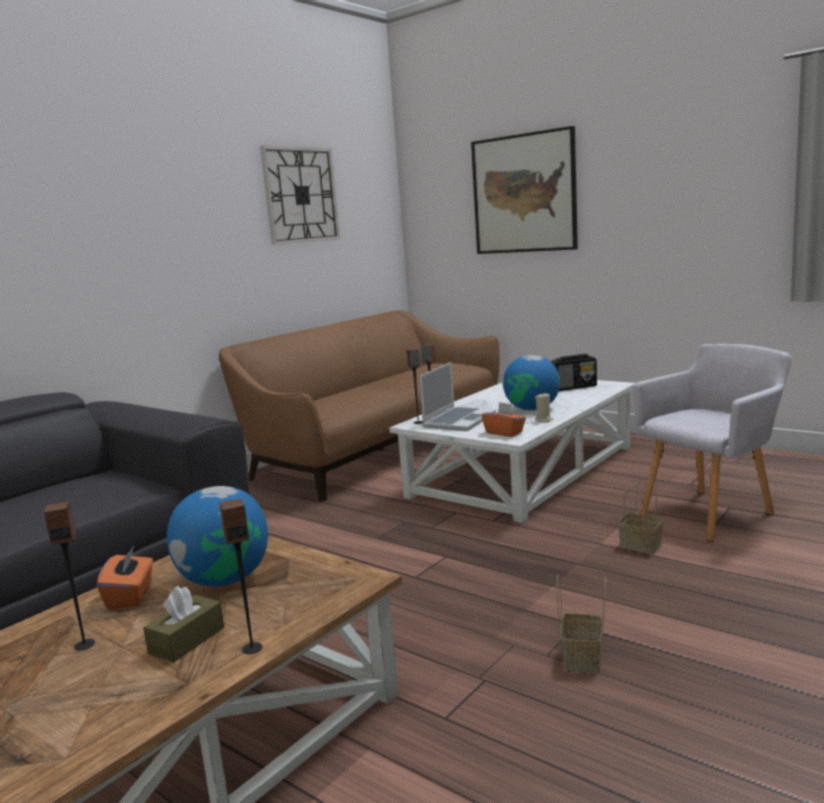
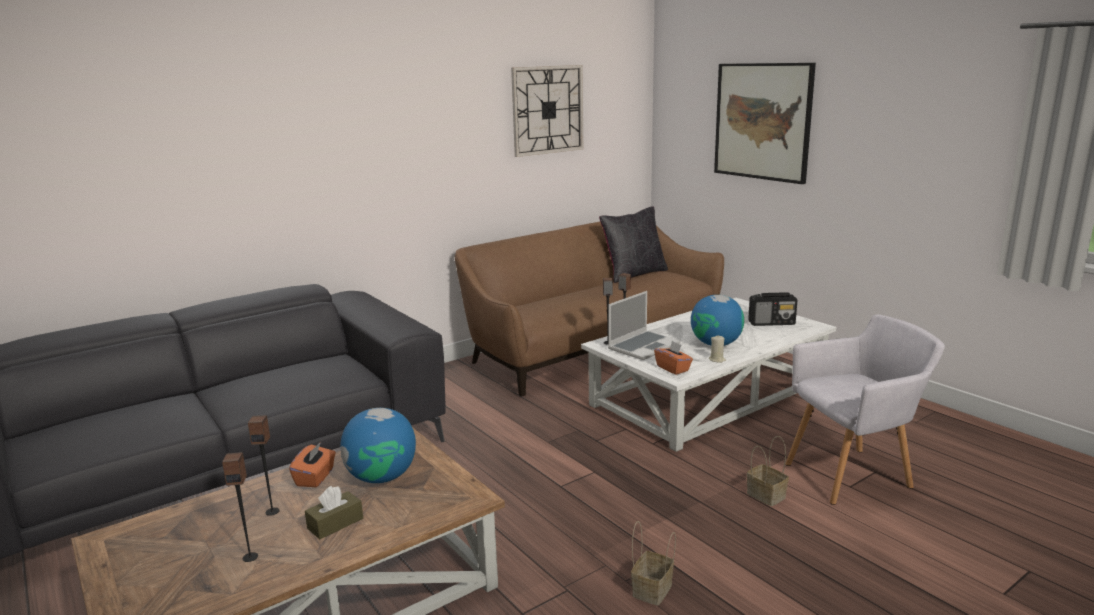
camera: 15 degrees right, 5 degrees up
(252, 648) = (373, 540): speaker -> speaker (250, 557)
(407, 368) = (634, 274): none -> black pillow

